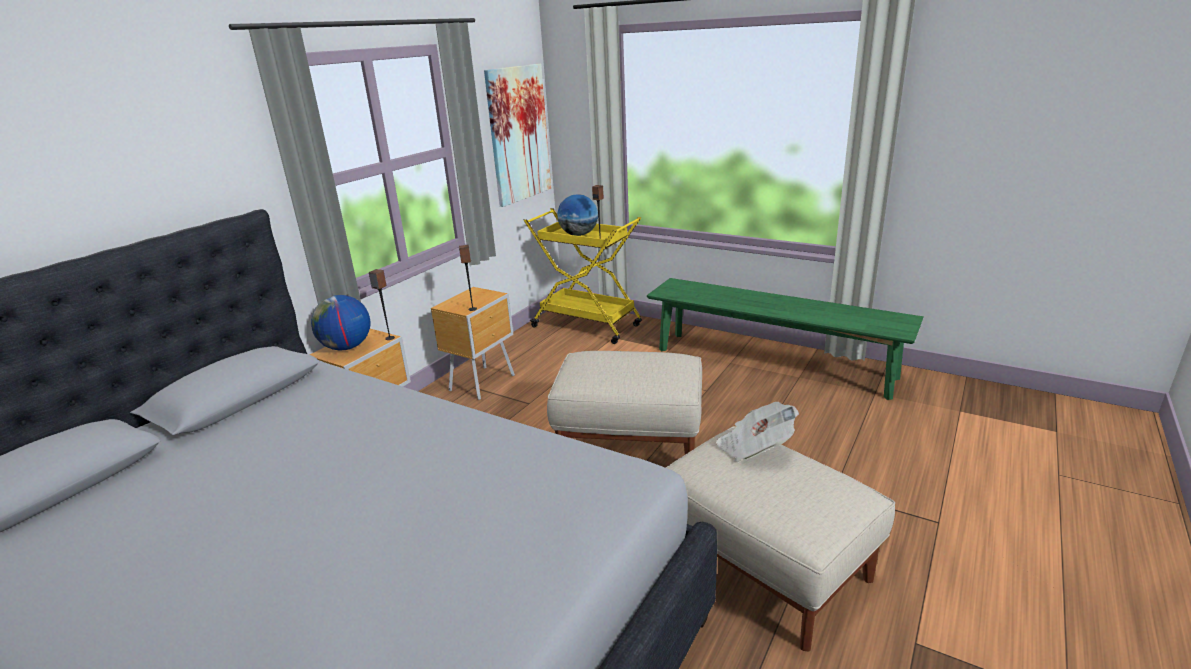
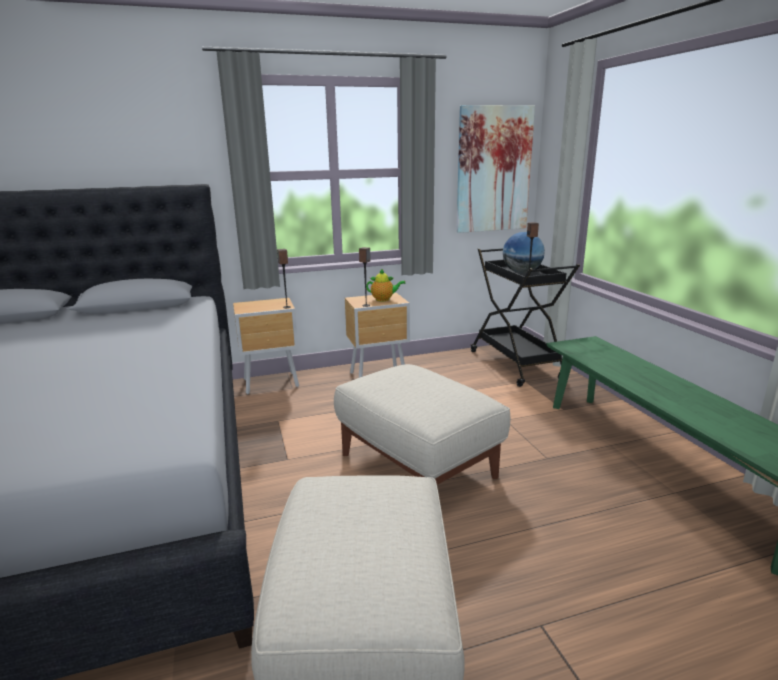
camera: 40 degrees right, 5 degrees down
(346, 347) = (257, 305): globe -> none
(477, 297) = (384, 299): none -> teapot
(586, 326) = (515, 365): yellow cart -> black cart
(754, 448) = (394, 500): newspaper -> none

